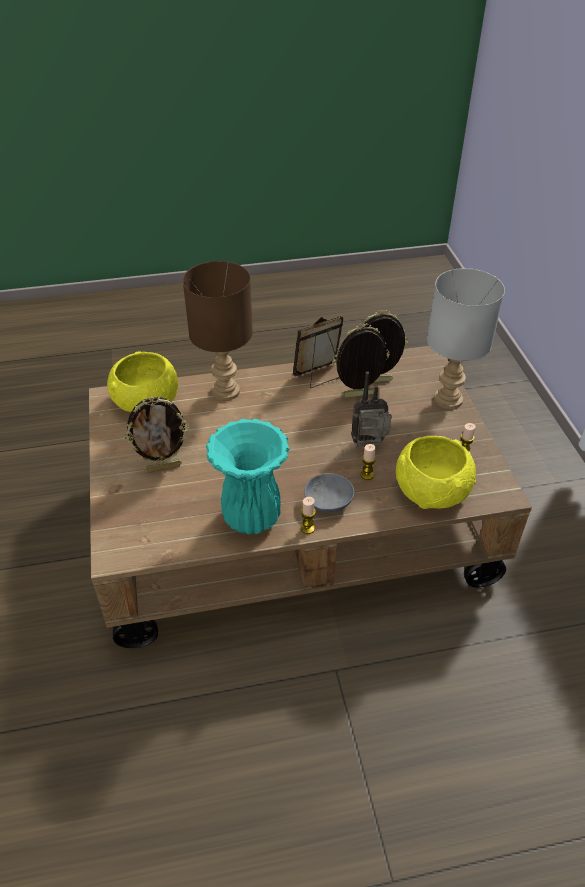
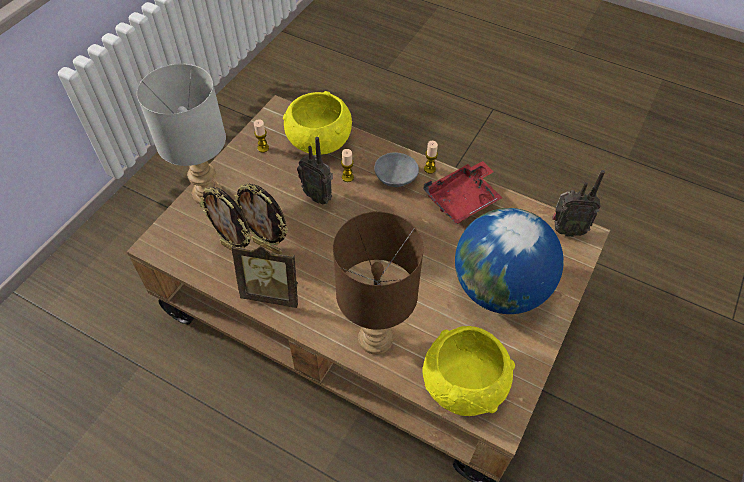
camera: 140 degrees left, 10 degrees up
(135, 550) = (566, 230): none -> radio
(163, 467) = (499, 288): picture frame -> globe
(250, 518) = (463, 200): turquoise vase -> red tray

